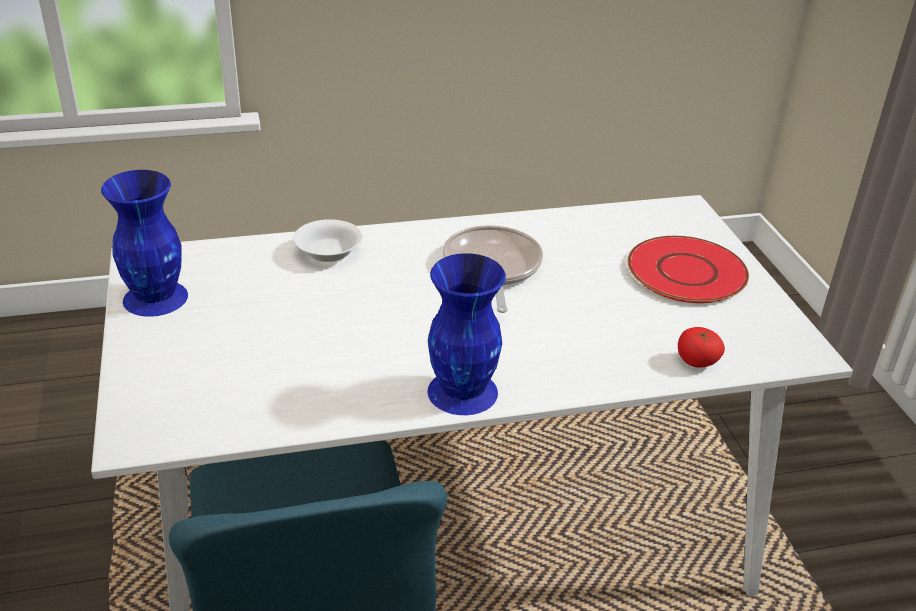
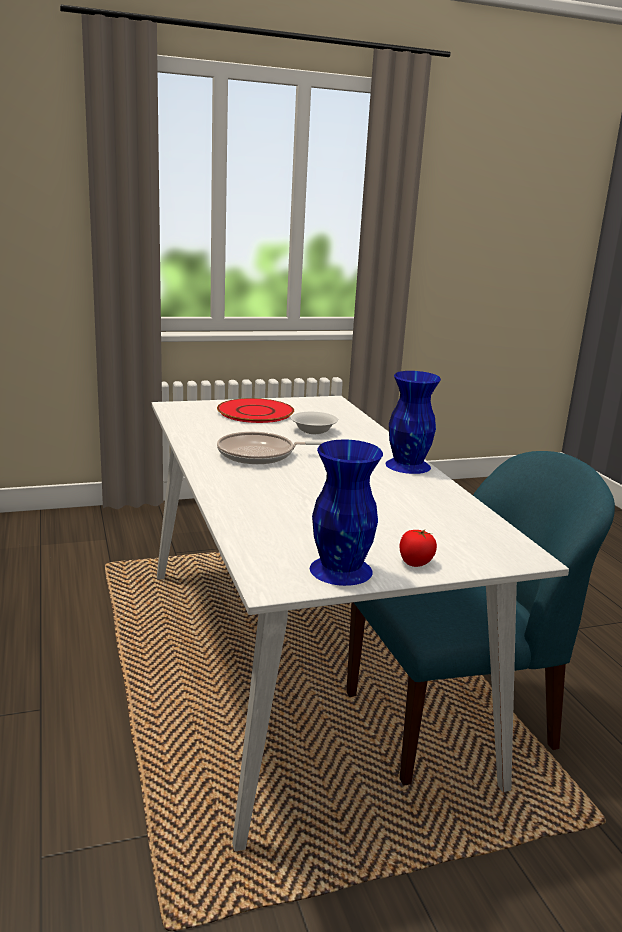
camera: 95 degrees left, 15 degrees down
(328, 253) = (247, 504): white bowl -> white bowl (314, 431)
(696, 362) = (349, 418): tomato -> tomato (415, 562)

